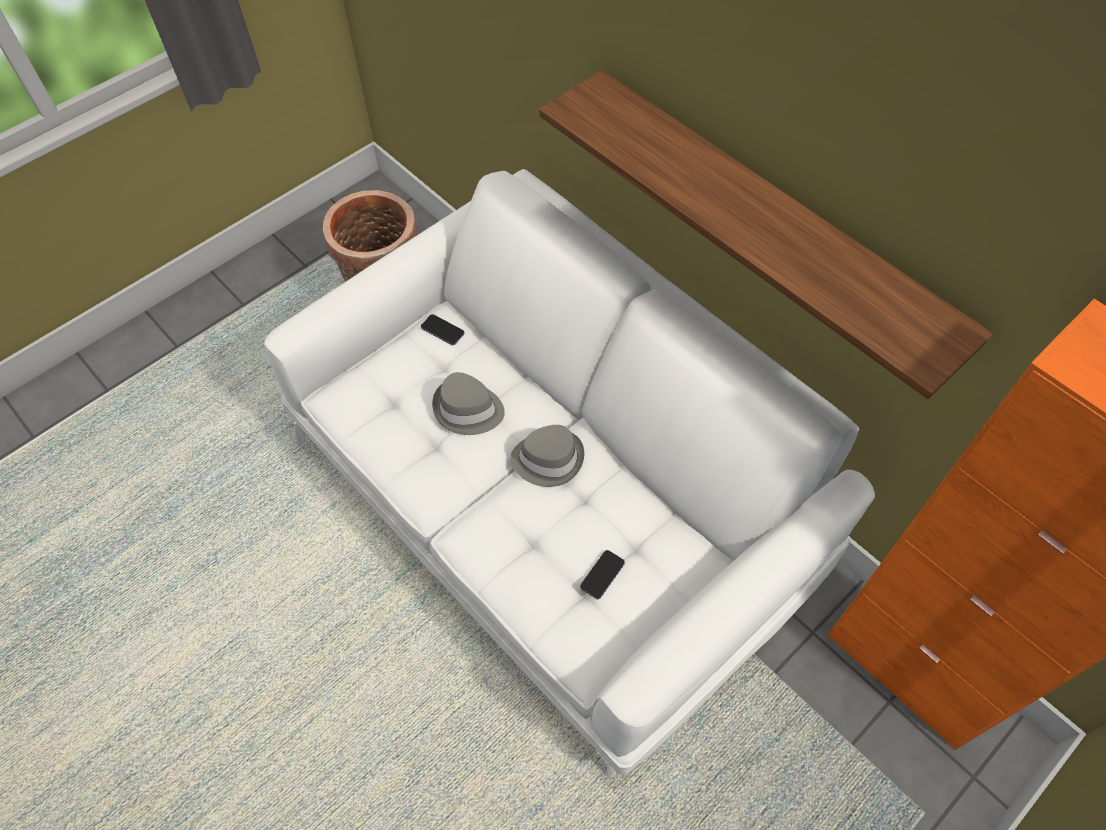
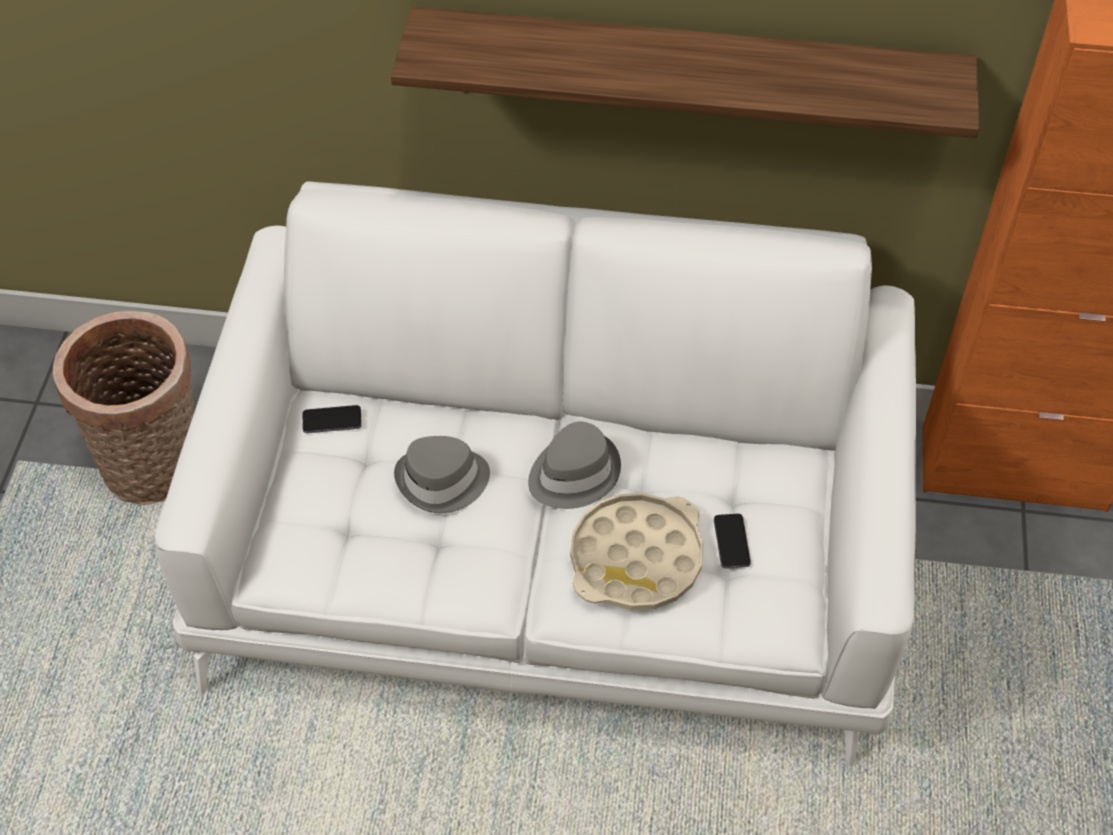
camera: 40 degrees left, 5 degrees down
(533, 541) = (636, 559): none -> beige tray

